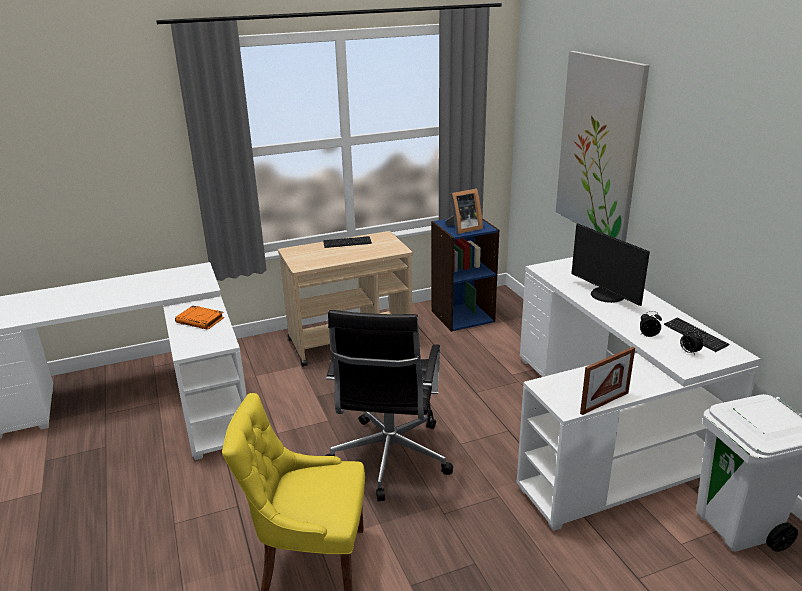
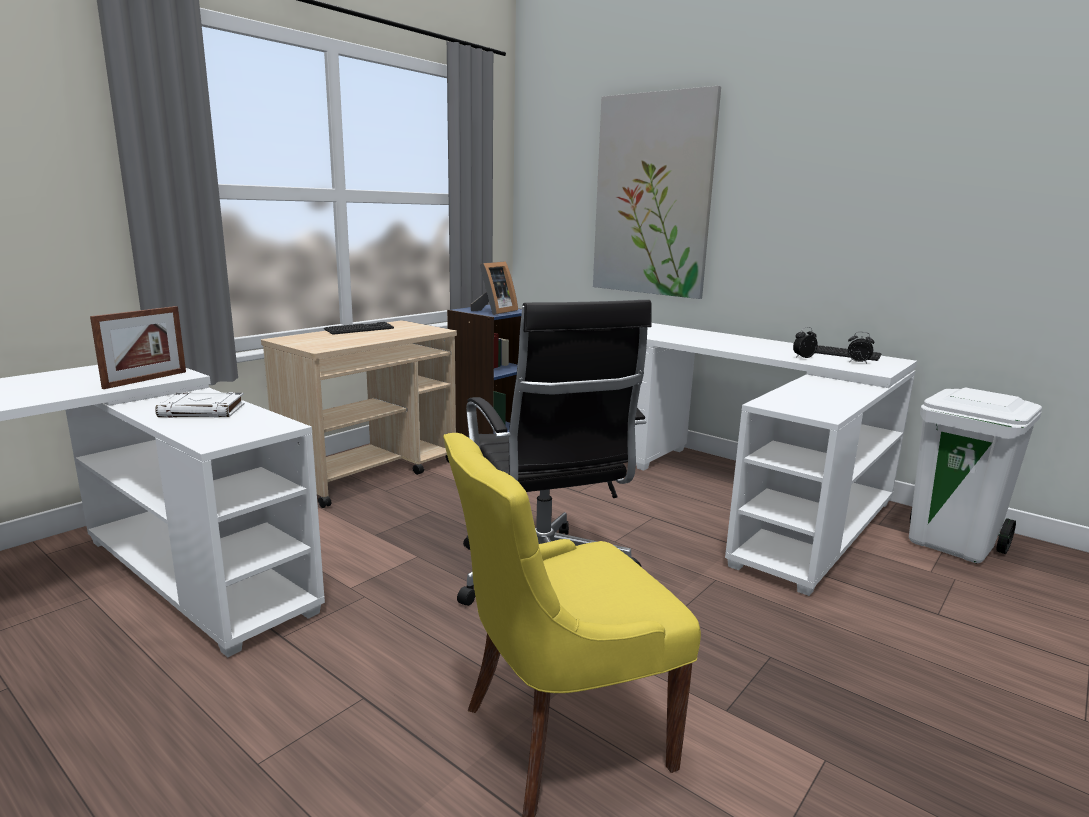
camera: 30 degrees left, 10 degrees down
(200, 320) = (203, 411): orange book -> white book
(604, 403) = (848, 406): picture frame -> picture frame (146, 380)
(606, 295) = (716, 341): monitor -> none

